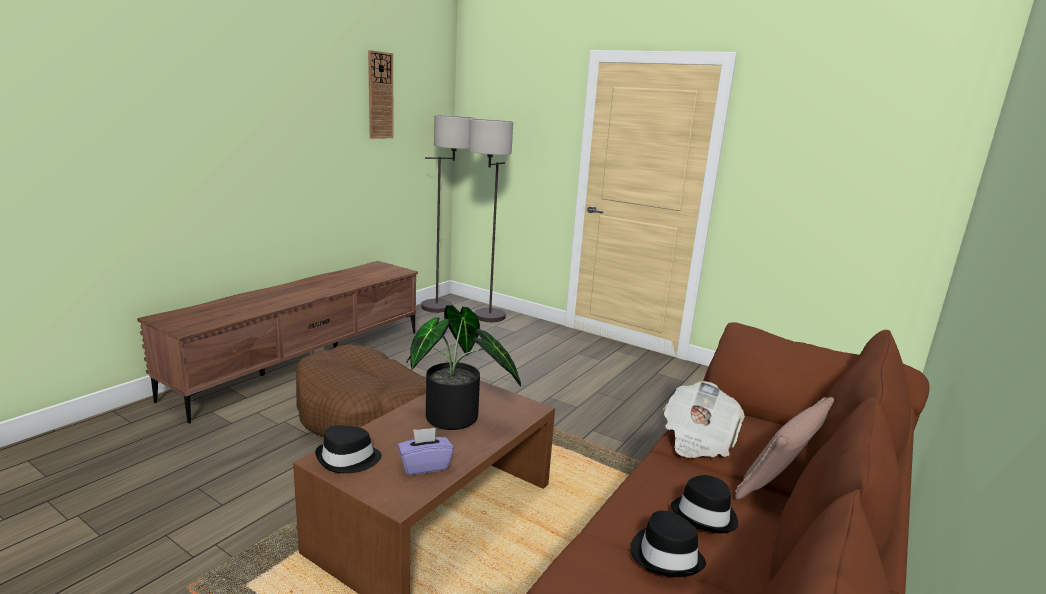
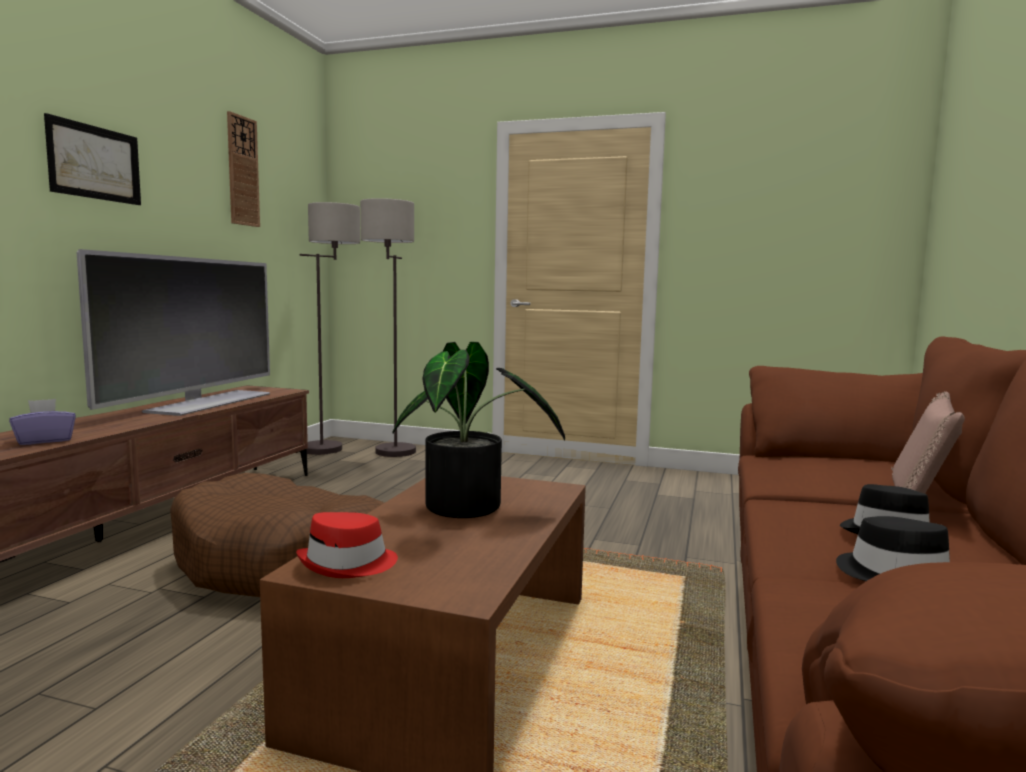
camera: 15 degrees left, 10 degrees down
(264, 110) = (95, 162): none -> picture
(340, 281) = (208, 402): none -> television
(348, 459) = (348, 564): black hat -> red hat
(424, 466) = (469, 555): purple tissue box -> purple tissue box (45, 440)
(698, 439) = (794, 478): newspaper -> none

